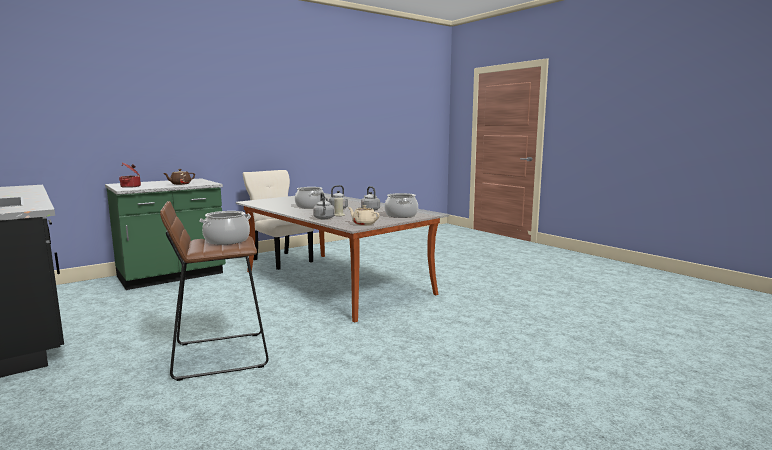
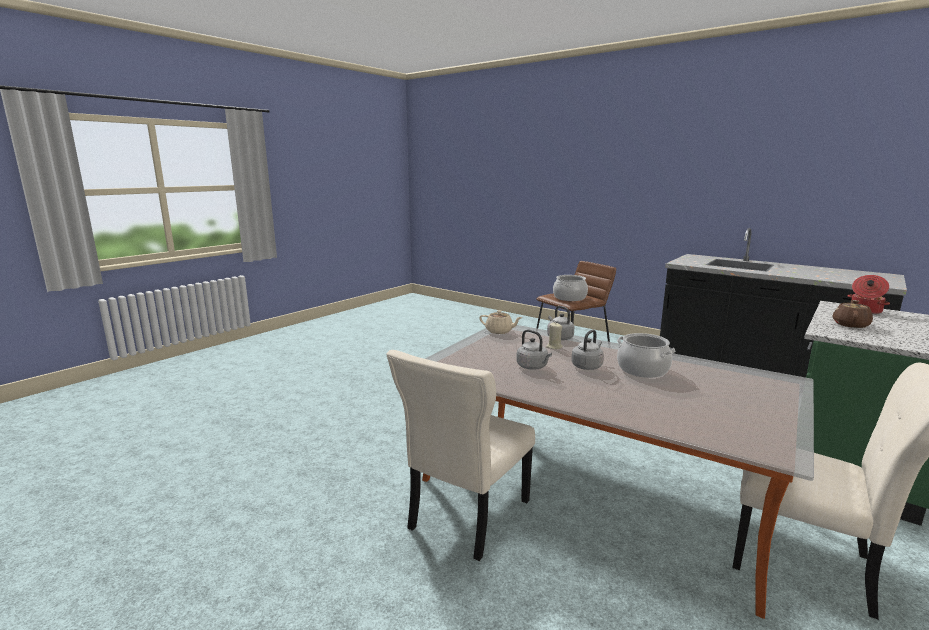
camera: 165 degrees right, 5 degrees up
(401, 215) = (472, 354): cooking pot -> none
(416, 281) = (466, 517): none -> beige chair

